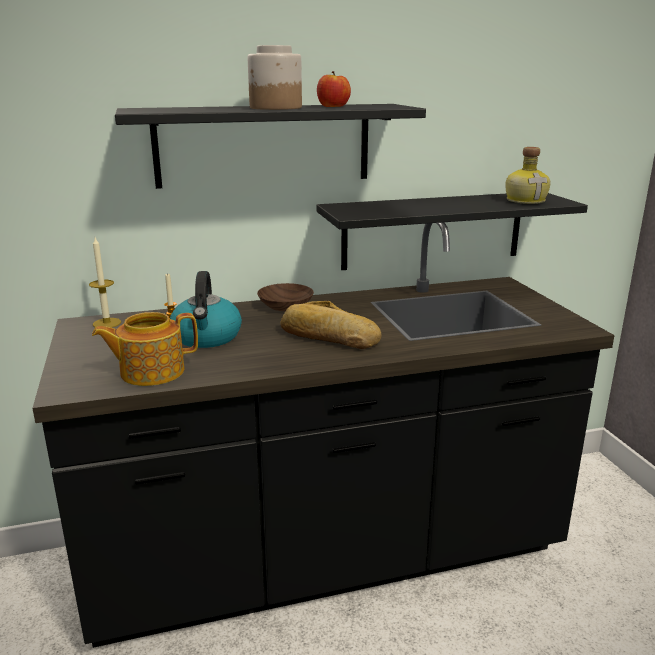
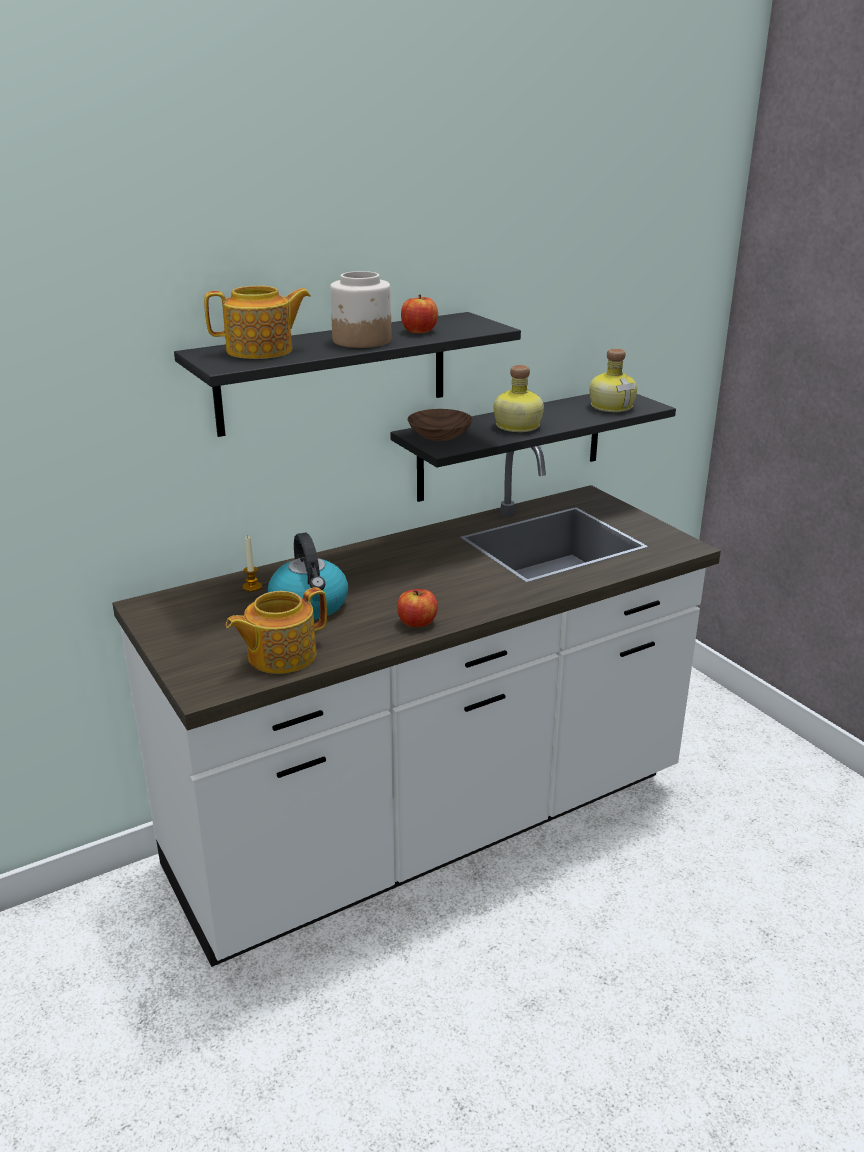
camera: 15 degrees left, 5 degrees up
(107, 323) = (179, 601): candle -> none
(183, 108) = (261, 350): none -> teapot
(284, 306) = (368, 553): brown bowl -> brown bowl (438, 435)
(288, 360) = (417, 622): none -> apple
(327, 559) = (431, 827): black counter -> white counter
(328, 337) = (441, 588): bread -> none
(428, 207) = (516, 426): none -> bottle

